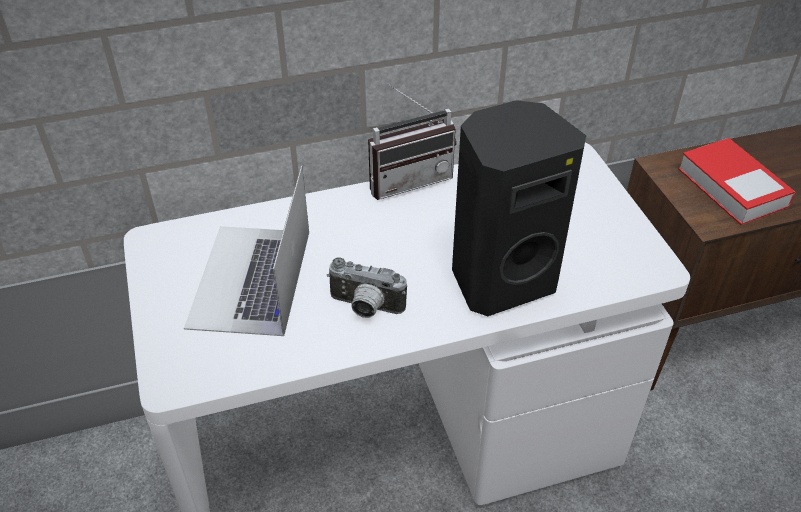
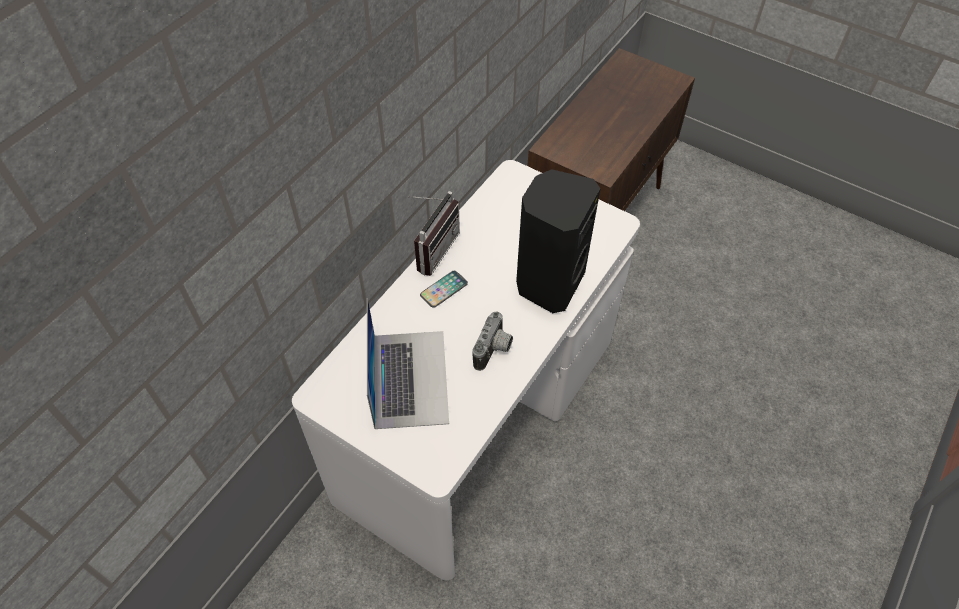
camera: 40 degrees left, 10 degrees up
(250, 279) = (409, 378): laptop -> laptop turned 150 degrees counterclockwise
(365, 308) = (494, 350): camera -> camera turned 45 degrees counterclockwise
(378, 221) = (444, 289): none -> phone
(732, 187) = (596, 141): book -> none

